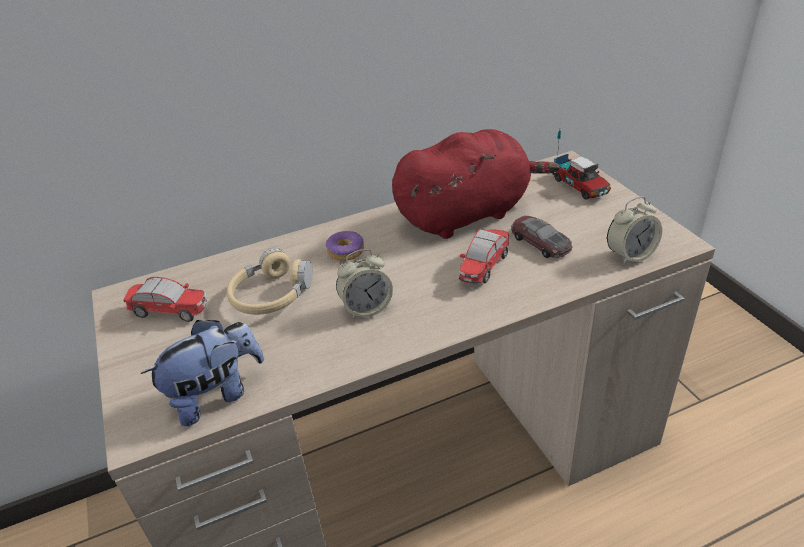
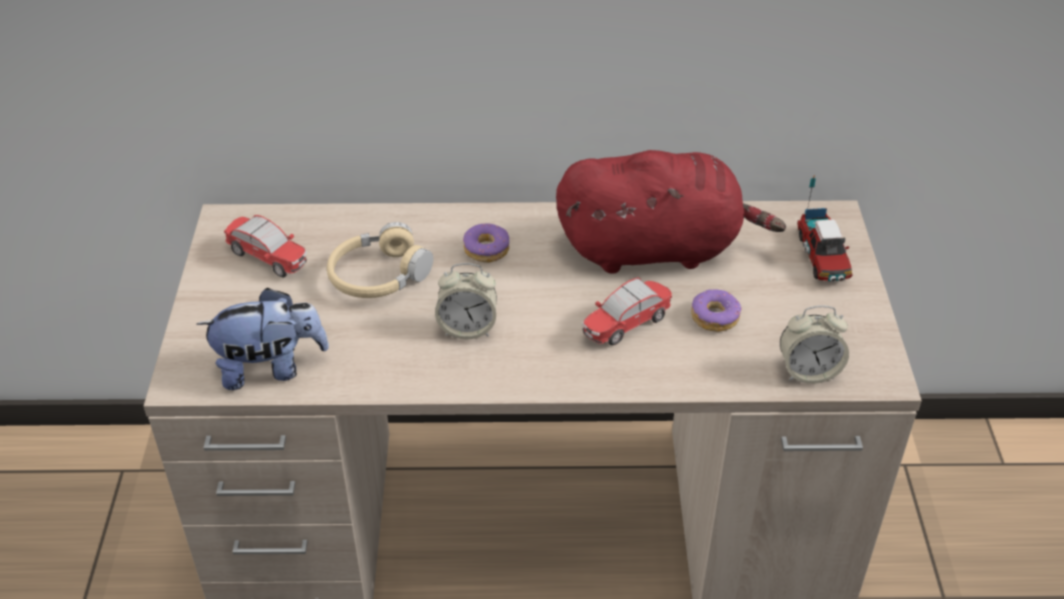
camera: 20 degrees right, 5 degrees up
(540, 242) = (714, 317): toy car -> donut

